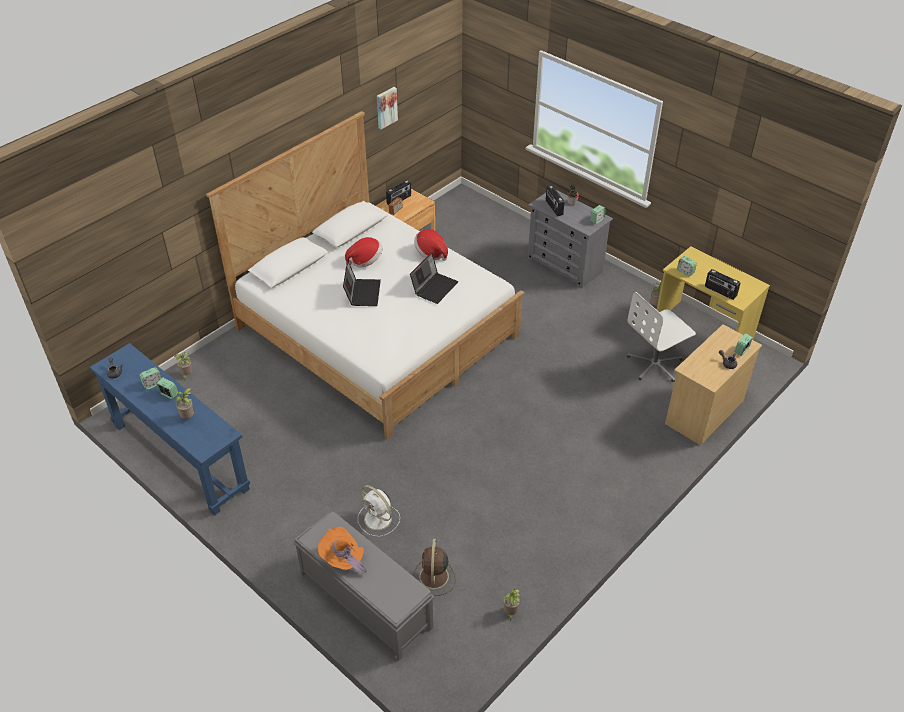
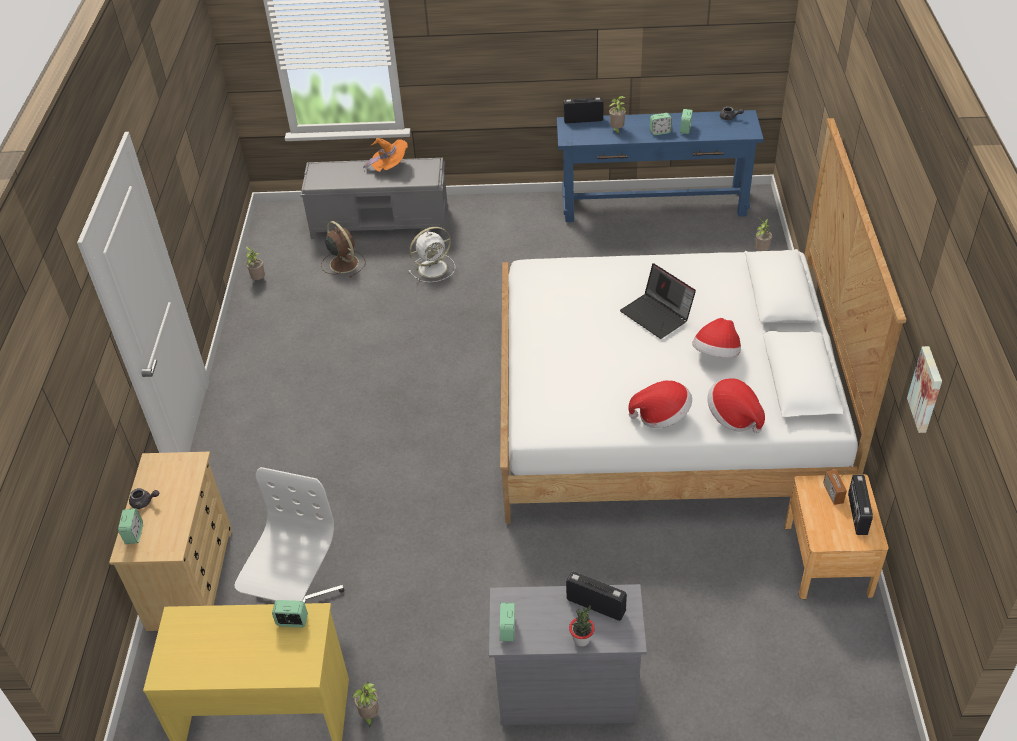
camera: 140 degrees right, 0 degrees up
(379, 519) = (434, 268): white fan -> white fan turned 150 degrees clockwise
(402, 234) = (733, 417): none -> hat
(434, 287) = (594, 375): laptop -> none
(720, 291) = (216, 619): radio -> radio (583, 120)

